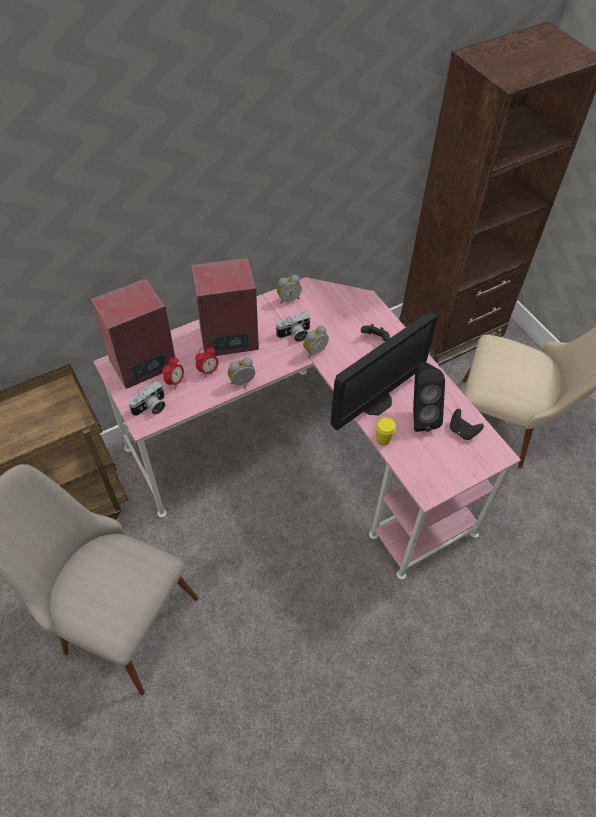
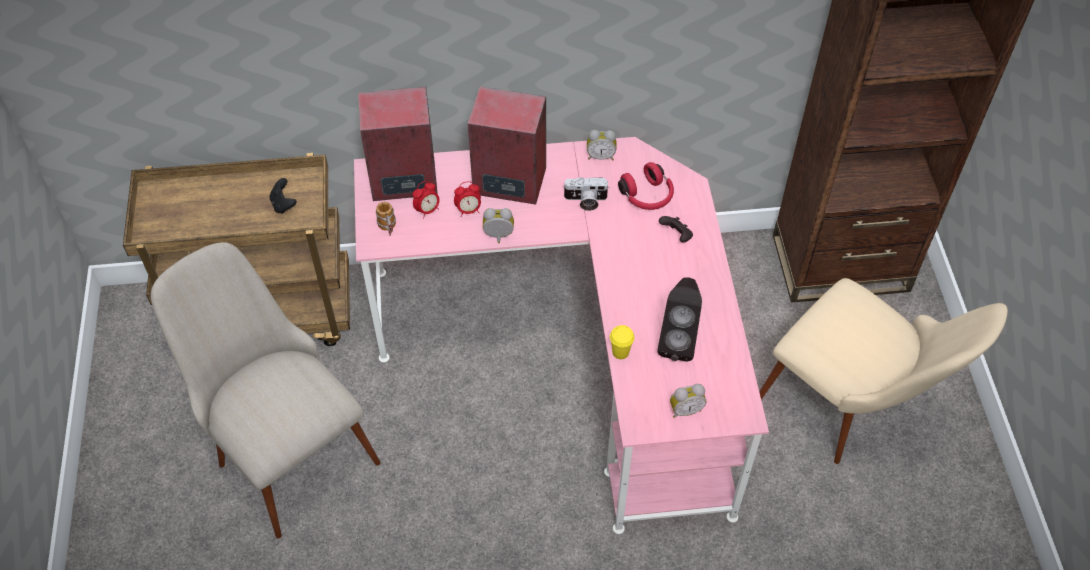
camera: 25 degrees right, 0 degrees up
(151, 407) = (389, 230): camera -> mug
(314, 350) = (597, 226): alarm clock -> alarm clock (685, 409)
(338, 317) = (647, 196): none -> red headphones
(374, 401) = (635, 307): monitor -> none
(462, 431) = (718, 375): black game controller -> black game controller (283, 204)

